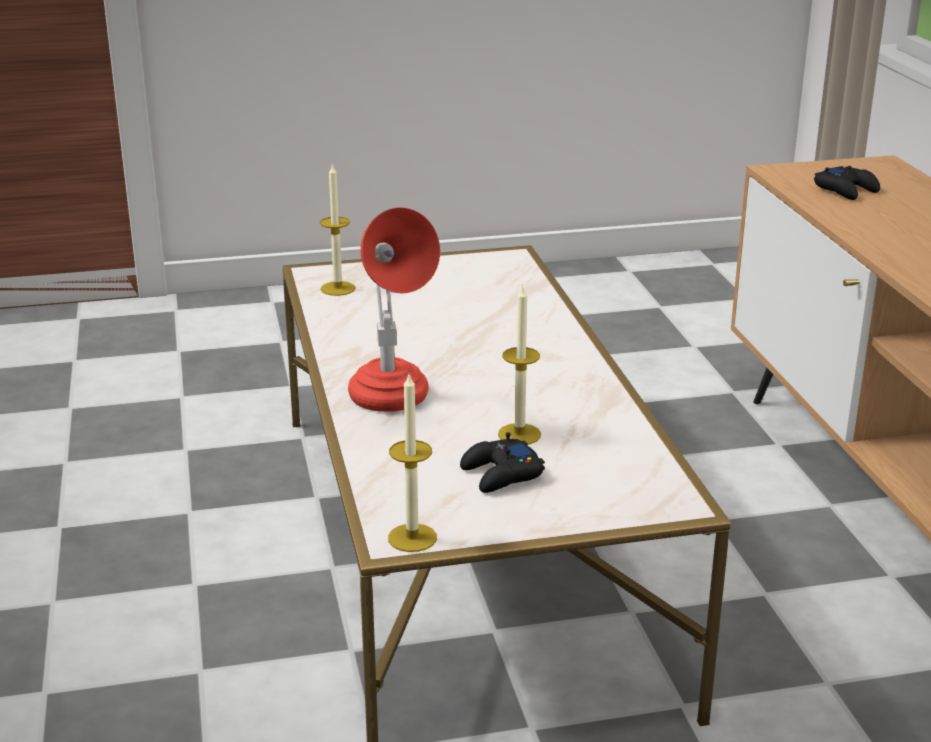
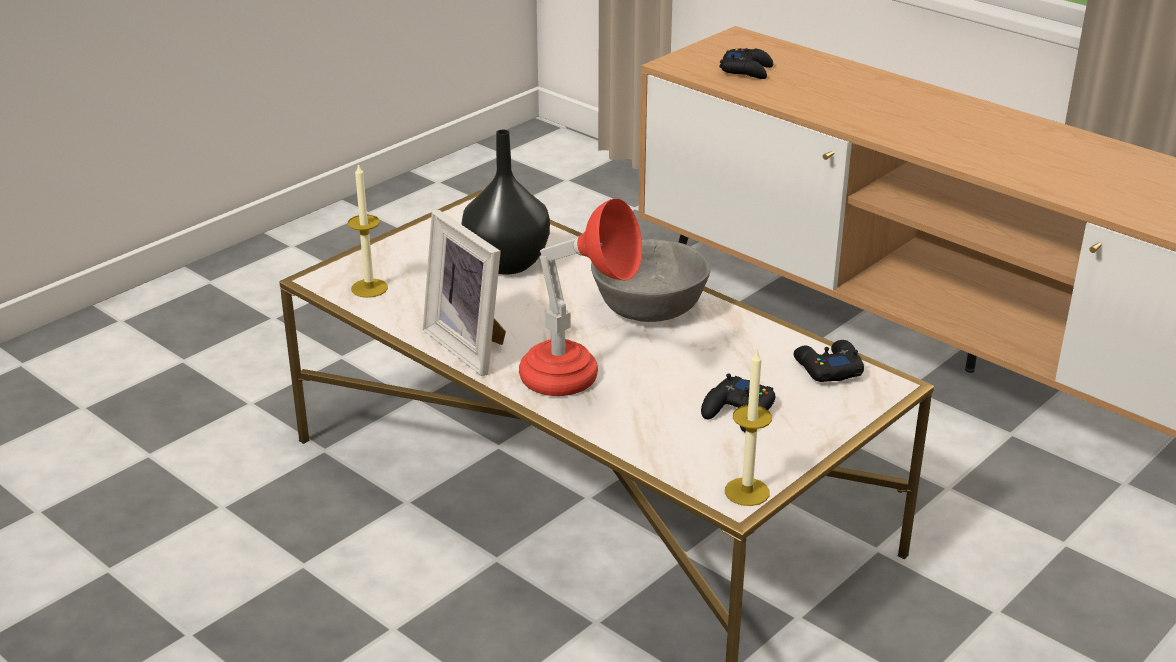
camera: 35 degrees left, 5 degrees up
(353, 351) = (471, 346): none -> picture frame
(469, 302) = (505, 263): none -> black vase
(519, 434) = (706, 372): candle -> none
(543, 369) = (648, 307): none -> grey bowl
(638, 470) = (827, 368): none -> black game controller

